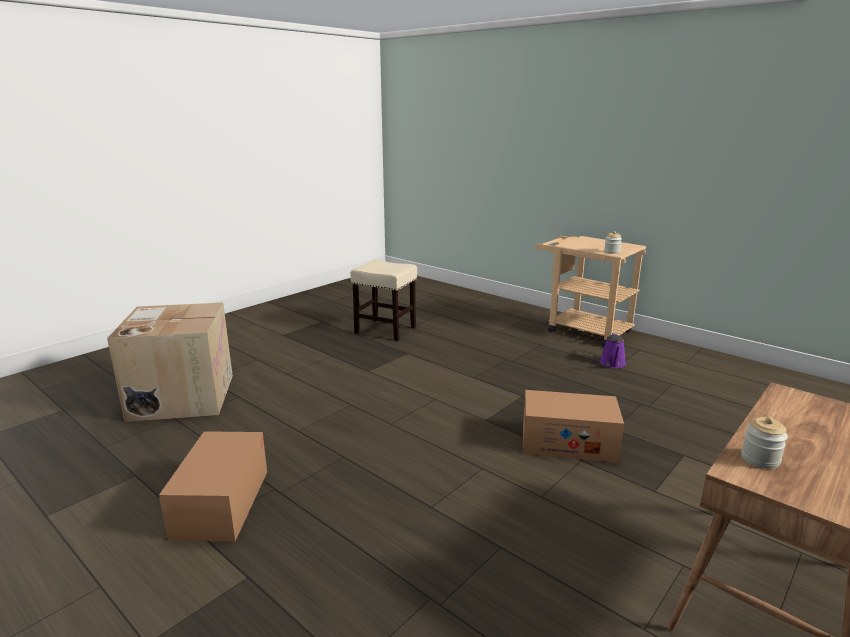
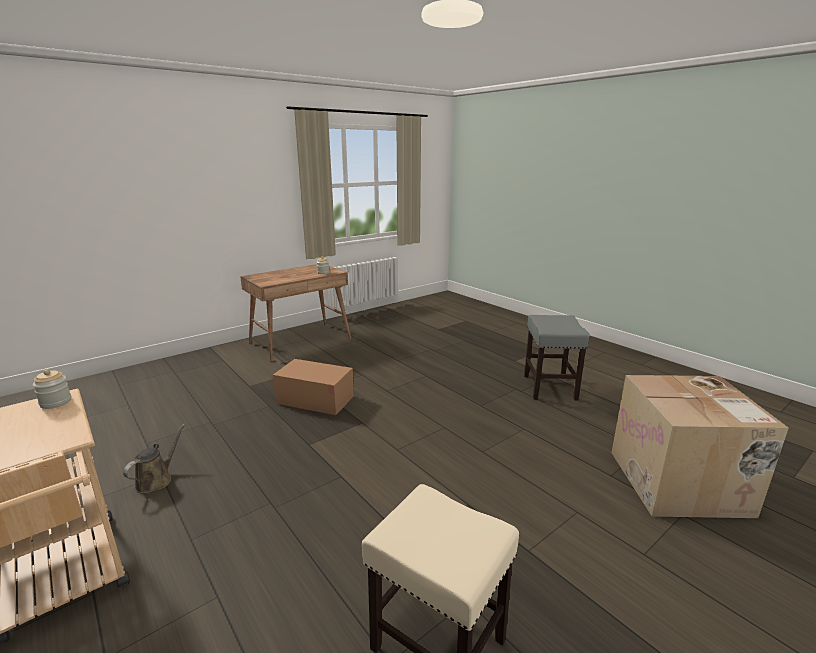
camera: 170 degrees left, 0 degrees up
(221, 503) = (549, 387): cardboard box -> grey stool
(612, 364) = (156, 480): purple watering can -> brown watering can

